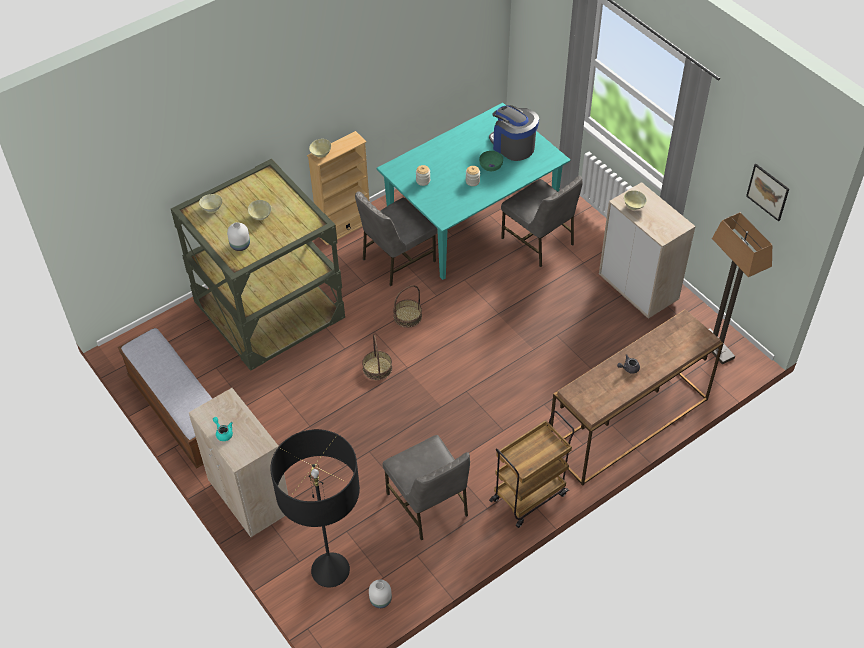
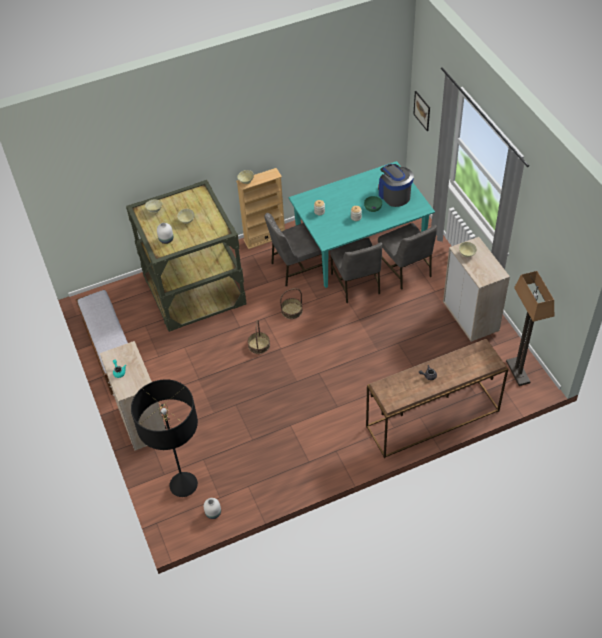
camera: 15 degrees right, 0 degrees up
(428, 505) = (267, 451): grey chair -> grey chair (356, 284)
(528, 498) = (341, 459): brown cart -> none
(768, 192) = (559, 258): picture -> picture (422, 110)

